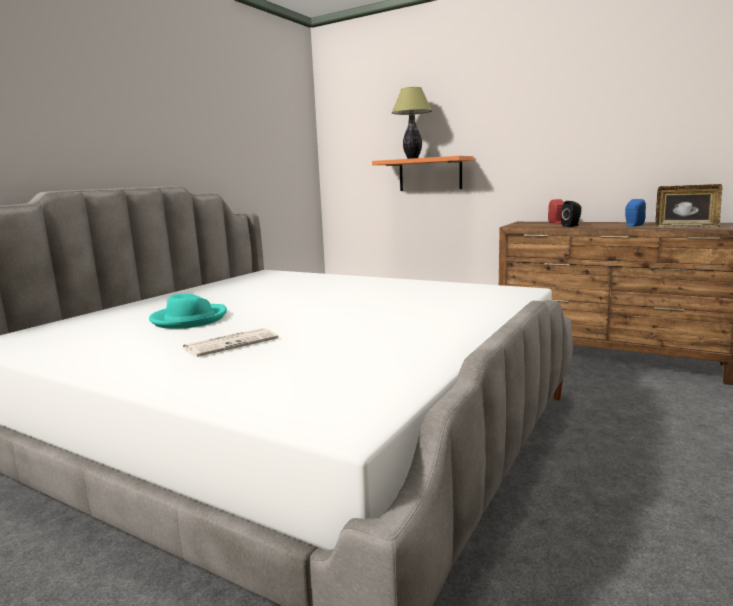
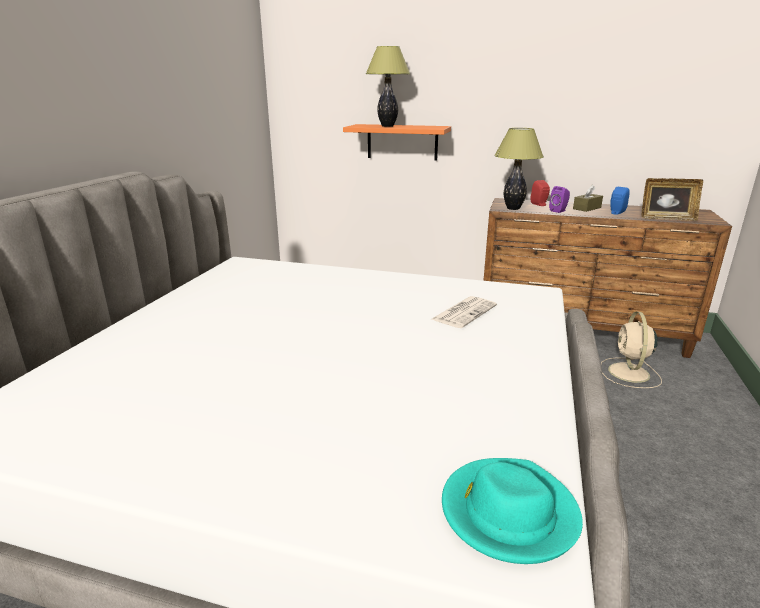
camera: 15 degrees left, 10 degrees up
(189, 319) = (208, 362): turquoise hat -> turquoise hat (508, 512)
(232, 343) = (294, 409): newspaper -> newspaper (464, 312)
(525, 225) = (513, 208): none -> table lamp
(572, 226) = (559, 211): black speaker -> purple speaker
(605, 224) = (587, 208): none -> brown tissue box
(648, 393) = (629, 373): none -> beige fan

